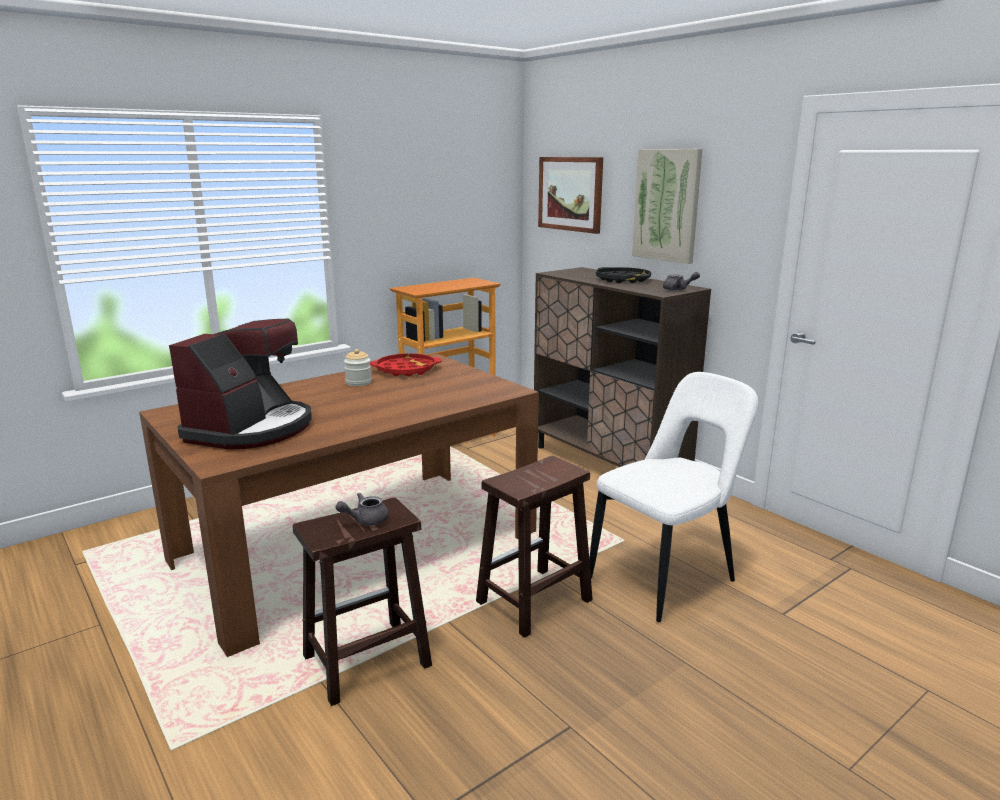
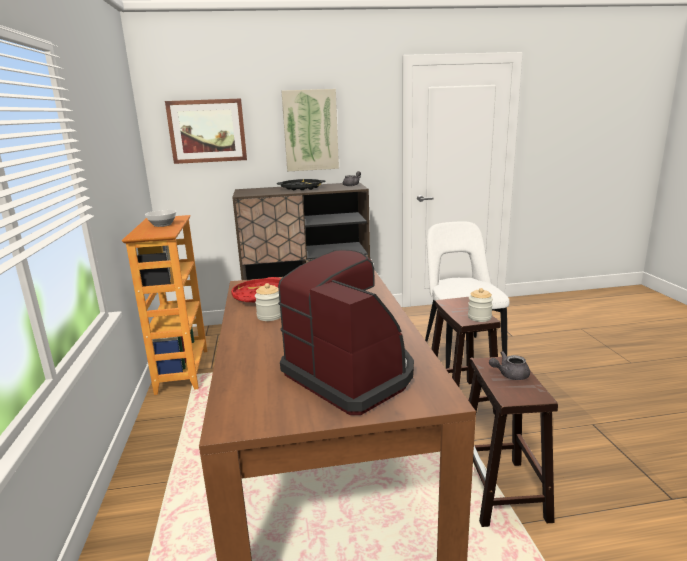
camera: 60 degrees left, 0 degrees up
(365, 520) = (509, 375): grey teapot -> grey teapot turned 75 degrees clockwise
(450, 285) = (162, 225): none -> bowl
(518, 486) = (479, 317): none -> jar

